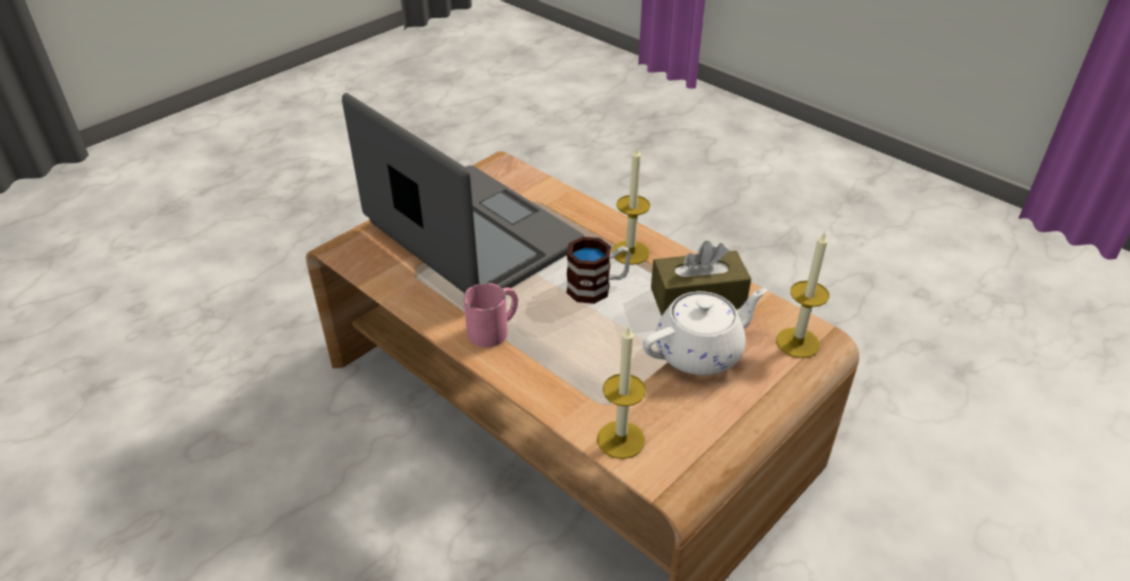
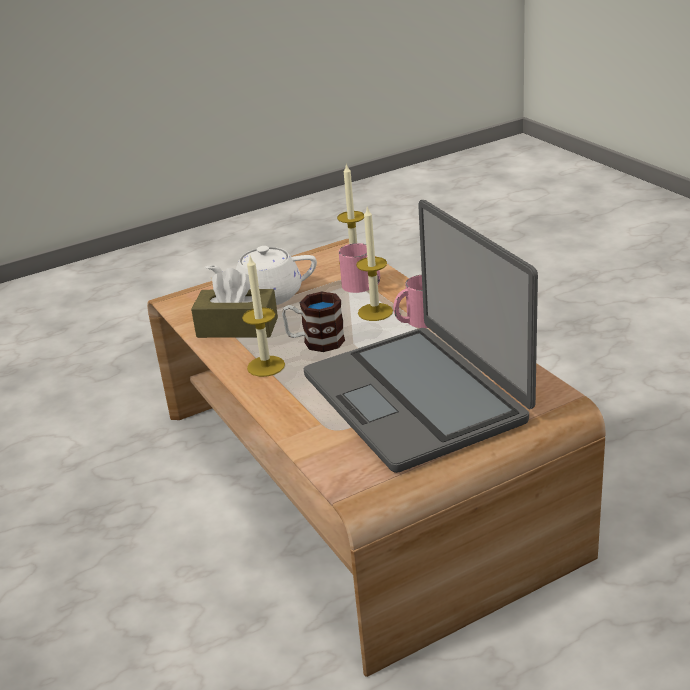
camera: 160 degrees left, 10 degrees down
(584, 383) = (363, 287): none -> pink mug
(797, 342) = (192, 295): candle -> candle (375, 312)

